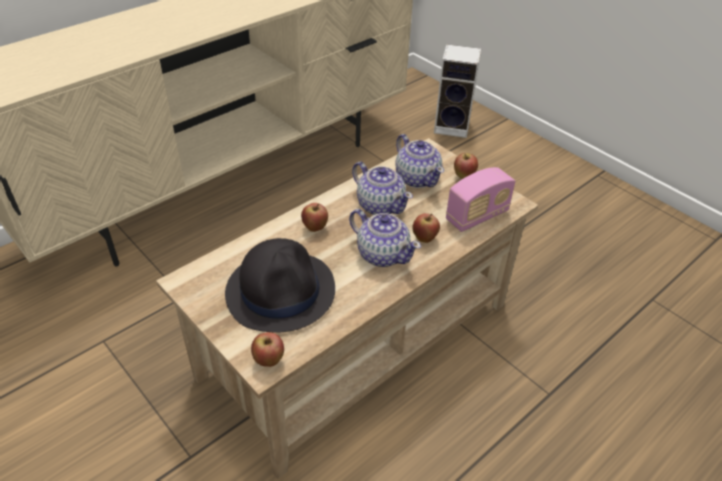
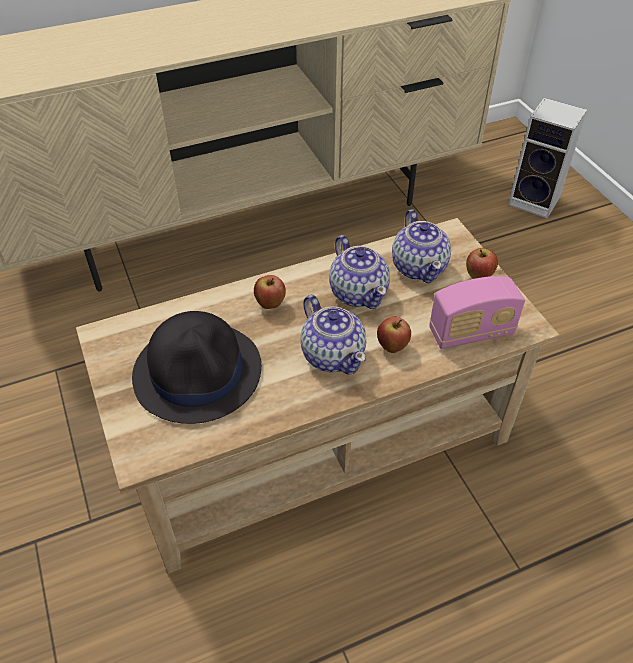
camera: 20 degrees right, 5 degrees up
(269, 360) = (148, 452): apple -> none

